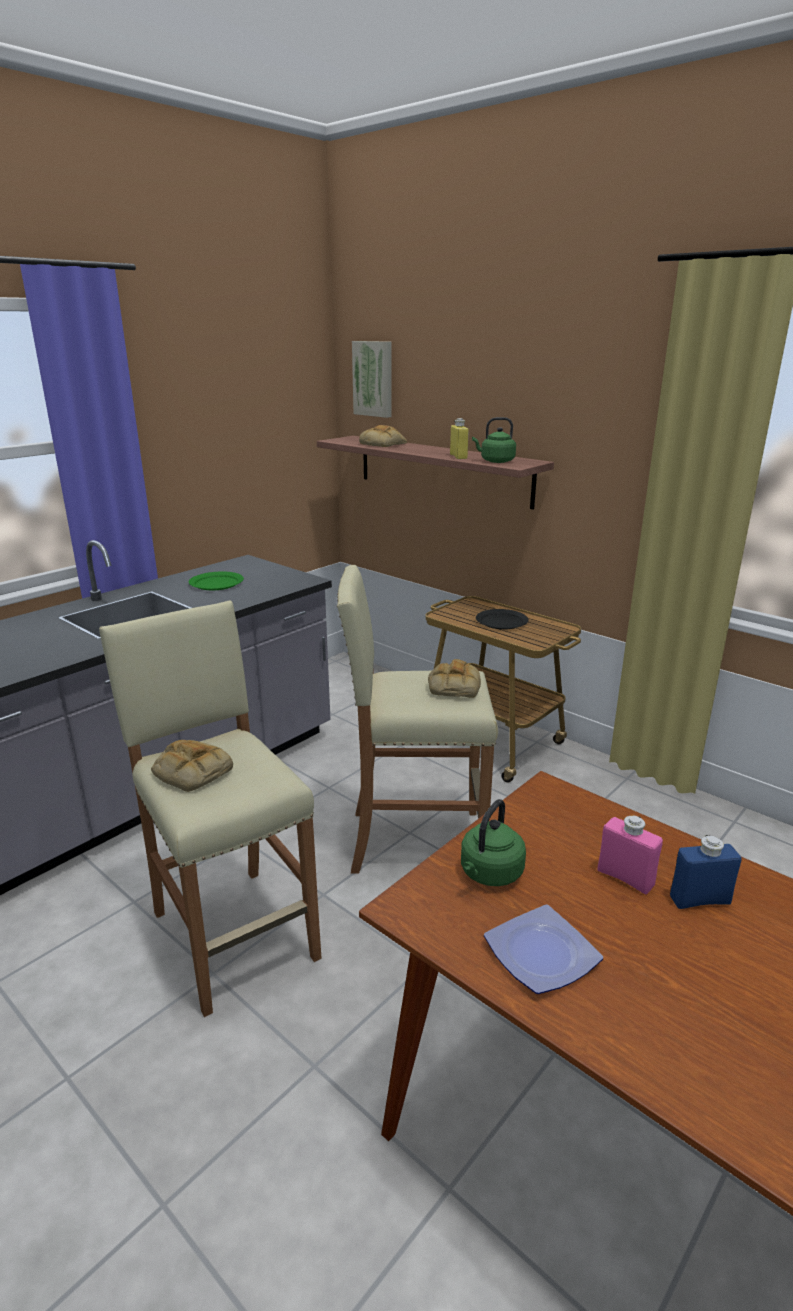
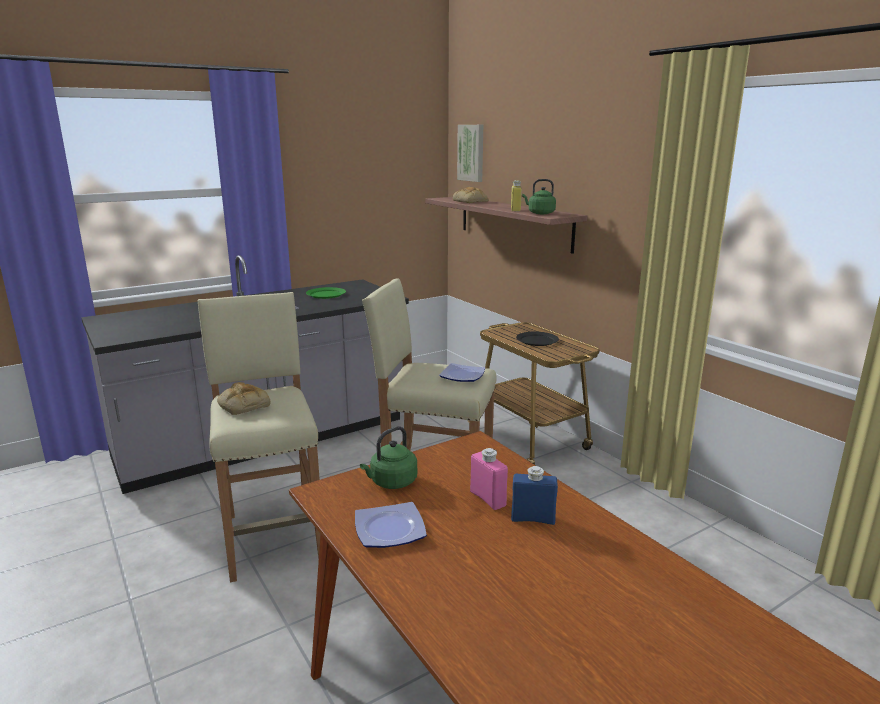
camera: 15 degrees right, 5 degrees down
(453, 686) = (462, 375): bread -> plate

